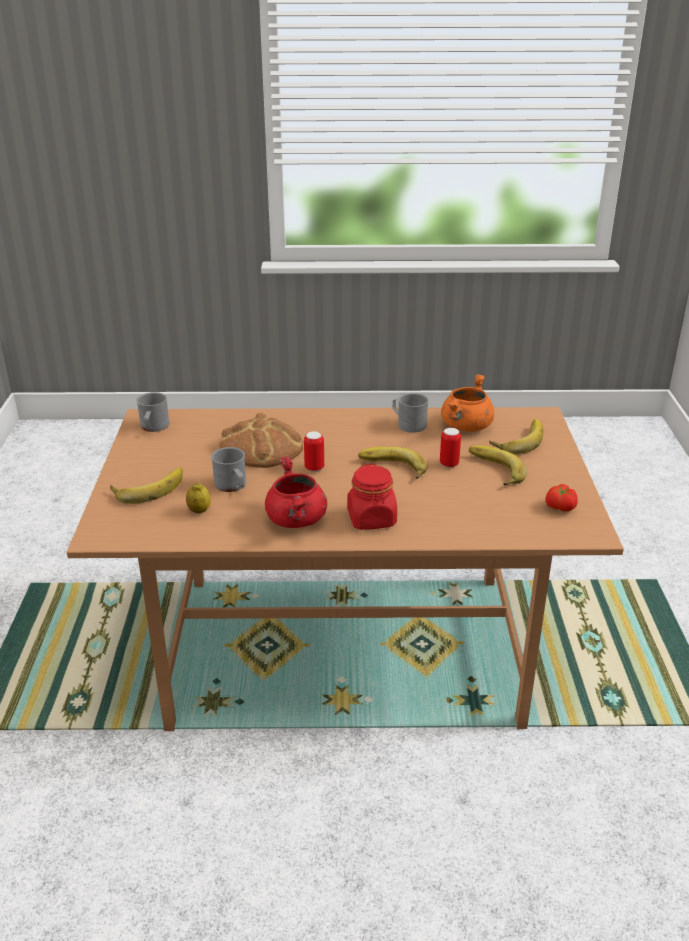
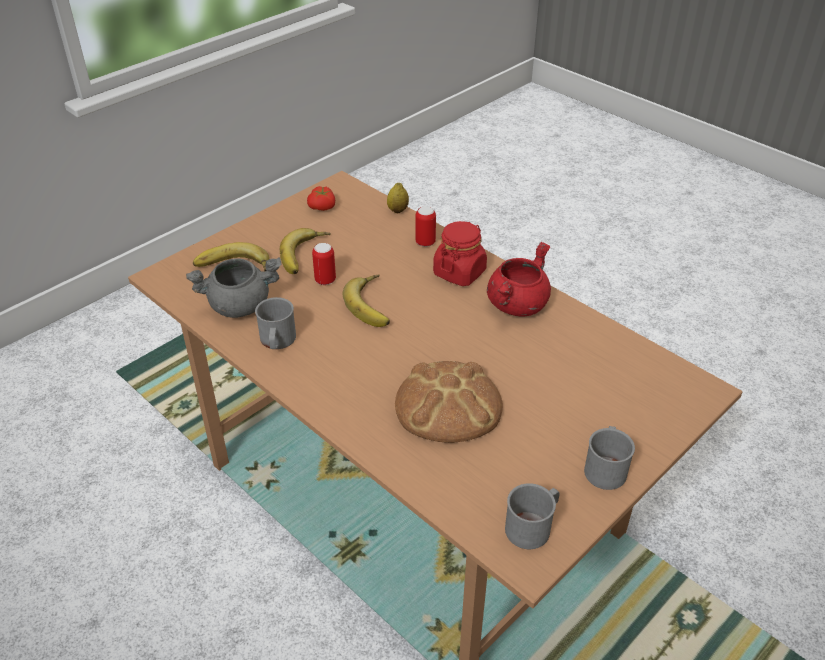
camera: 135 degrees left, 10 degrees up
(148, 488) = (615, 421): banana -> none
(199, 511) = (588, 362): lemon -> lemon (398, 210)
(232, 486) = (531, 372): grey mug -> grey mug (605, 467)
(314, 468) = (435, 346): can -> can (425, 242)
(466, 427) = (240, 305): orange cooking pot -> grey cooking pot

